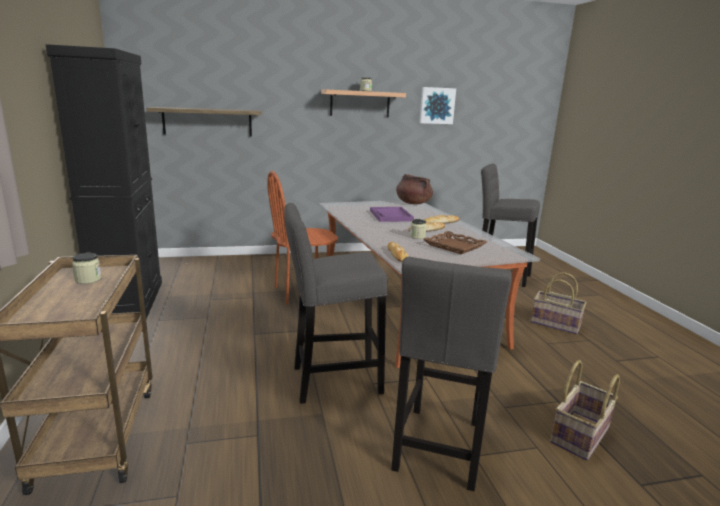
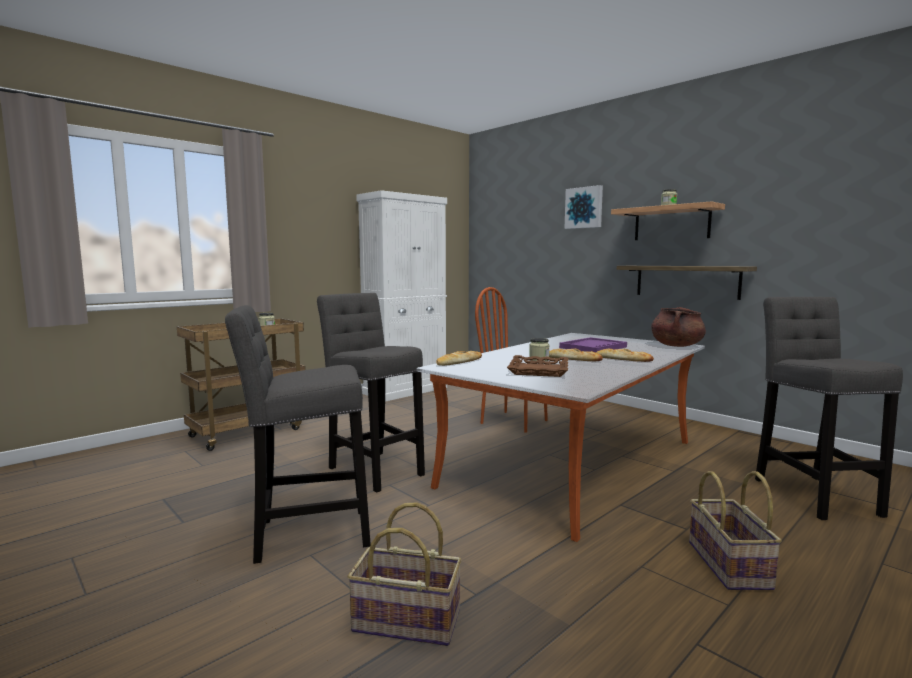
camera: 60 degrees right, 10 degrees down
(129, 301) = (406, 390): black cabinet -> white cabinet
(207, 122) = (526, 253): shelf -> shelf (686, 281)
(436, 105) = (789, 215): picture -> picture (584, 208)

